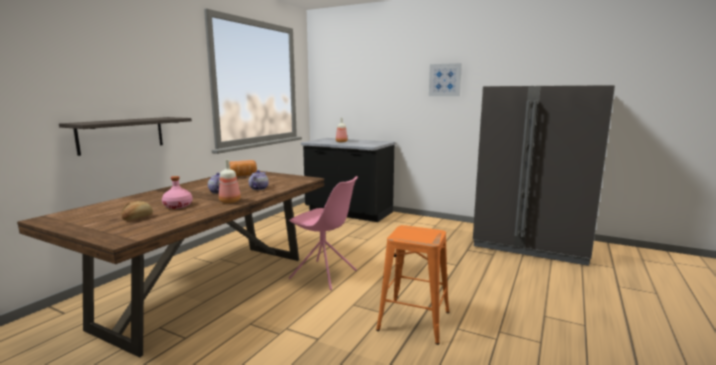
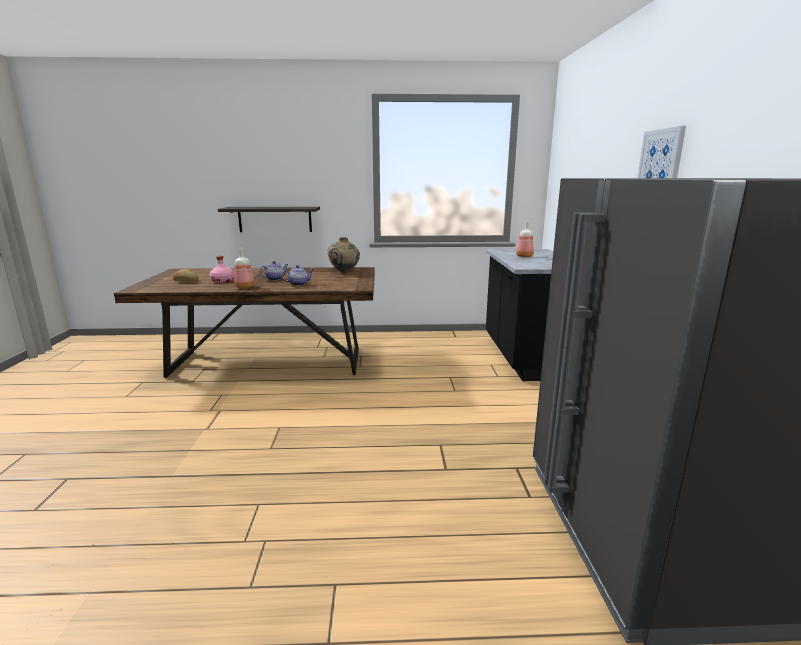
camera: 60 degrees right, 5 degrees up
(243, 175) = (344, 272): bread -> beige vase
(324, 275) = (333, 395): pink chair -> none
(414, 320) = (264, 470): orange stool -> none

